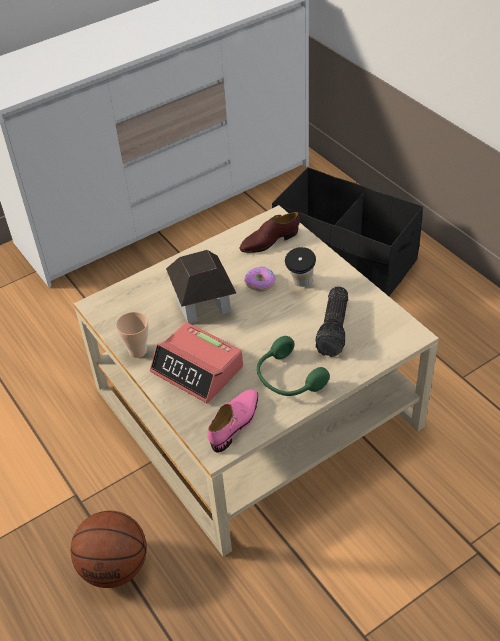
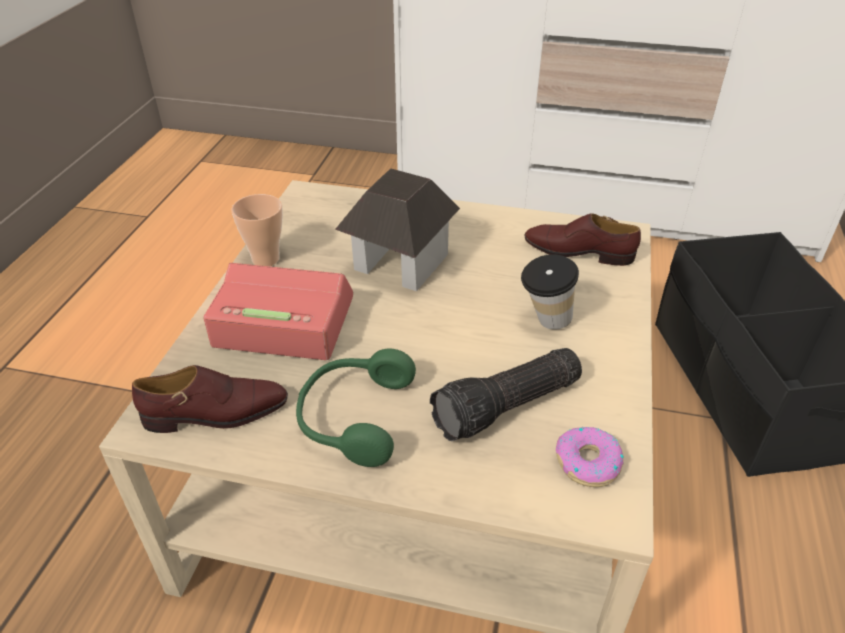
camera: 45 degrees right, 5 degrees down
(115, 567) = (83, 495): basketball -> none
(198, 370) = (283, 322): alarm clock -> alarm clock turned 105 degrees clockwise
(235, 423) = (216, 413): pink shoe -> brown shoe
(260, 283) = (497, 286): donut -> donut (587, 463)

